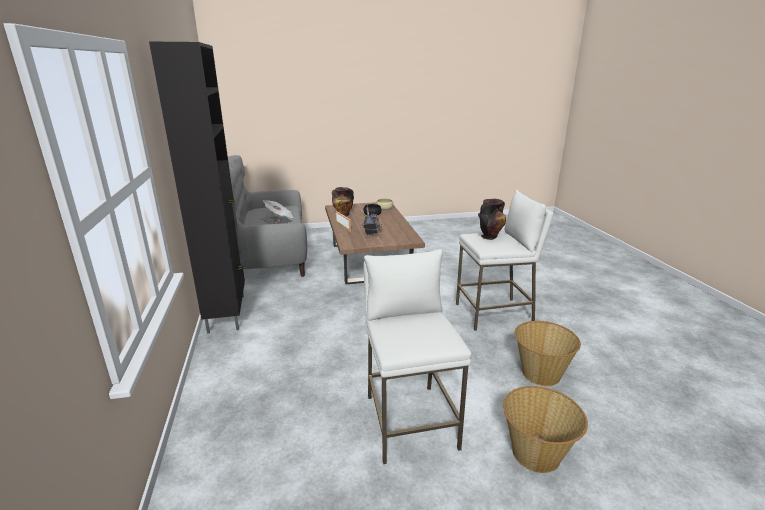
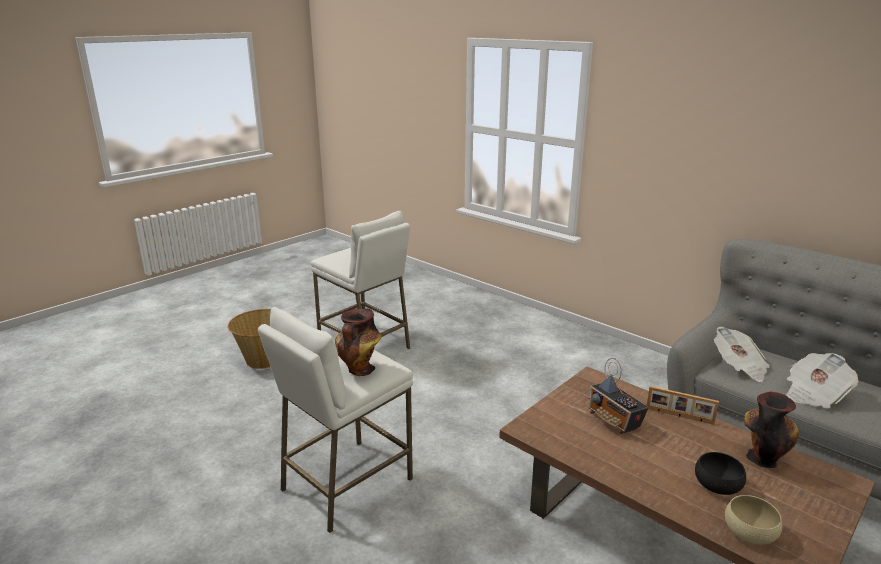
camera: 145 degrees right, 0 degrees up
(227, 312) = (636, 358): black cabinet -> none
(540, 373) = (265, 418): basket -> none

